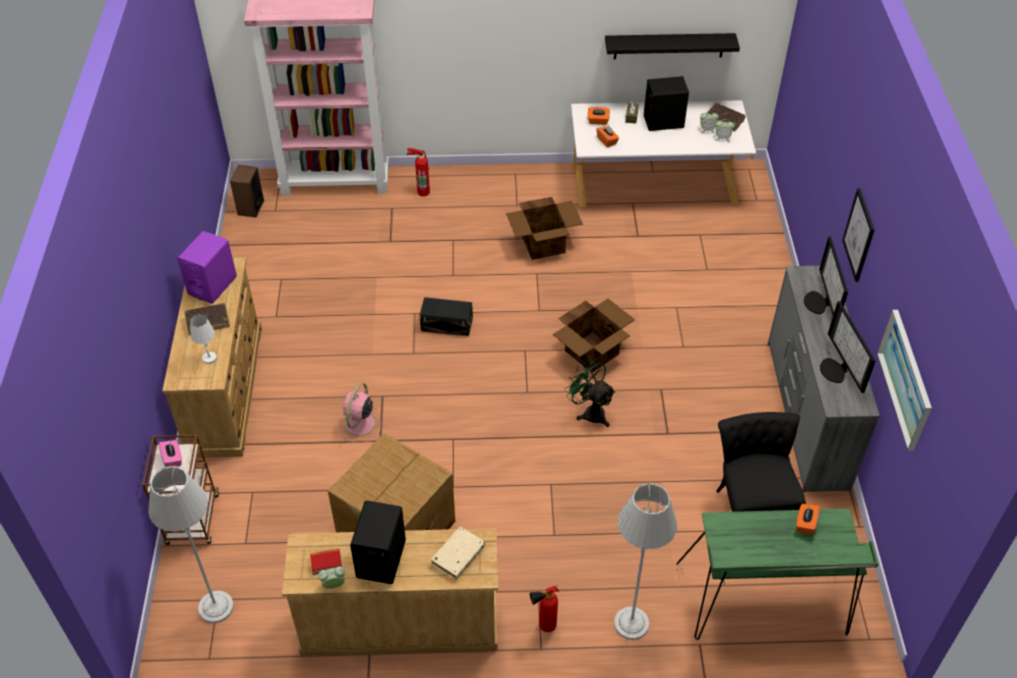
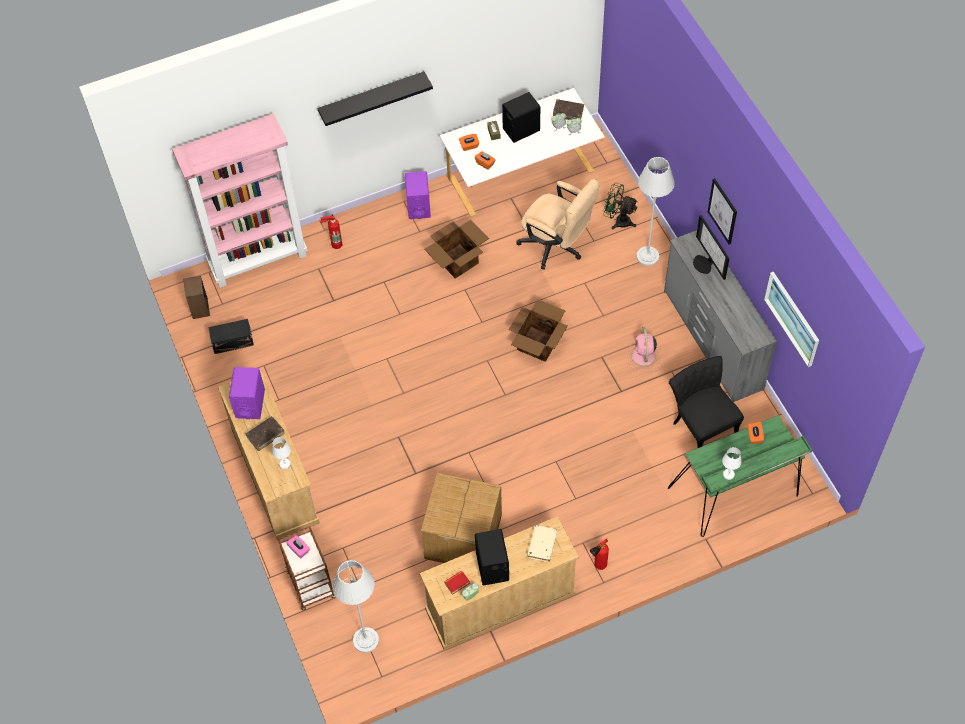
camera: 20 degrees left, 10 degrees up
(359, 425) = (393, 466): pink fan -> pink fan (643, 357)
(446, 324) = (416, 359): black storage box -> black storage box (232, 341)
(528, 182) = (418, 206): none -> purple speaker
(590, 412) = (558, 394): green fan -> green fan (618, 220)
(631, 623) = (655, 542): grey floor lamp -> grey floor lamp (647, 256)
(661, 263) = (556, 247): none -> beige office chair
(669, 46) = (511, 70): black shelf -> black shelf (372, 97)
(746, 555) = (728, 474): none -> white table lamp
(836, 370) = (736, 315): monitor -> none

